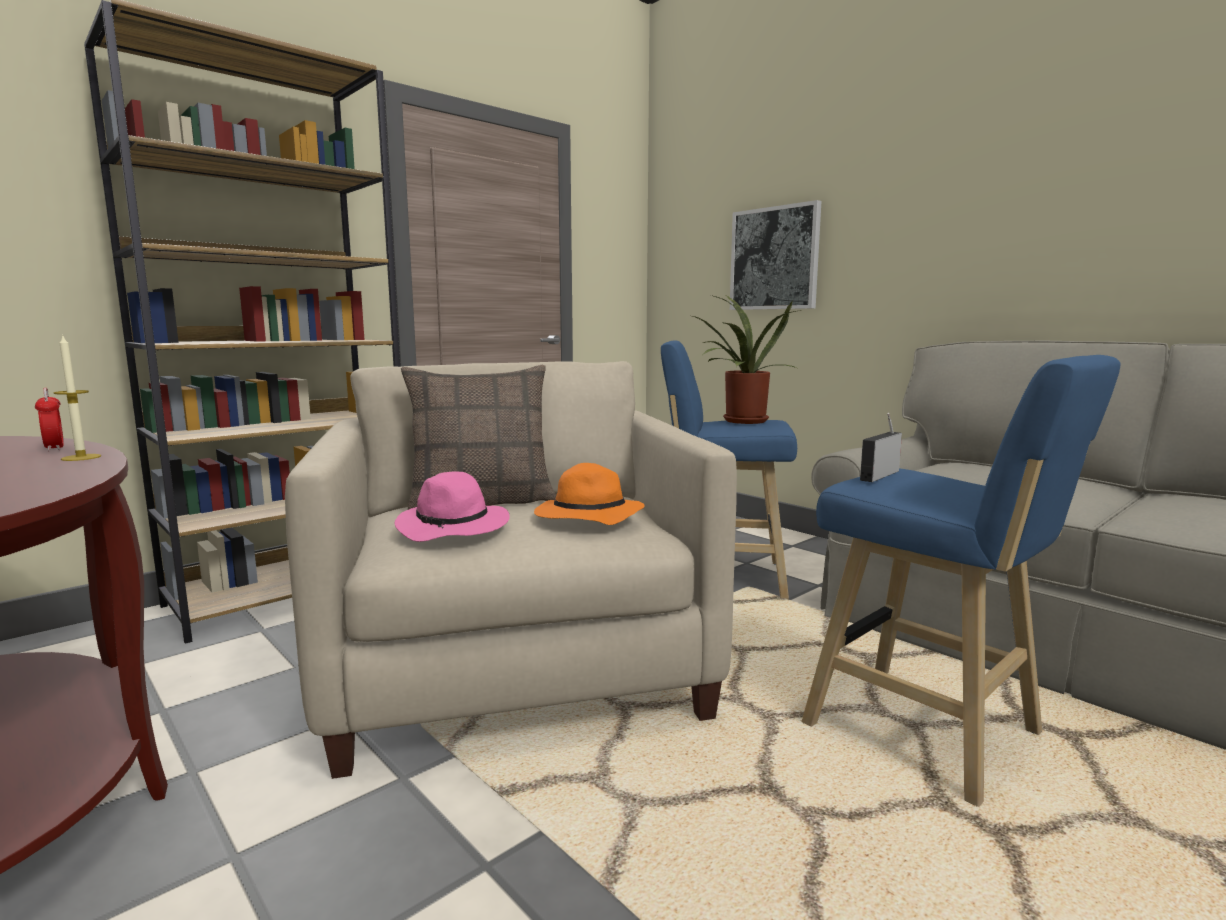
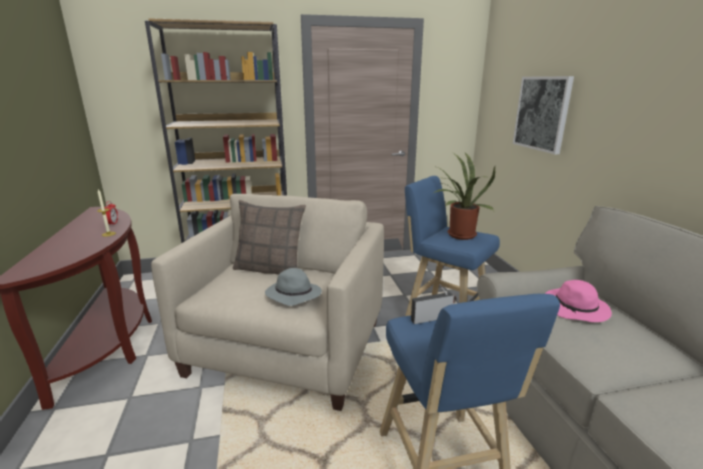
camera: 30 degrees right, 10 degrees up
(454, 528) = (233, 287): pink hat -> pink hat (576, 309)
(587, 517) = (292, 295): orange hat -> grey hat

